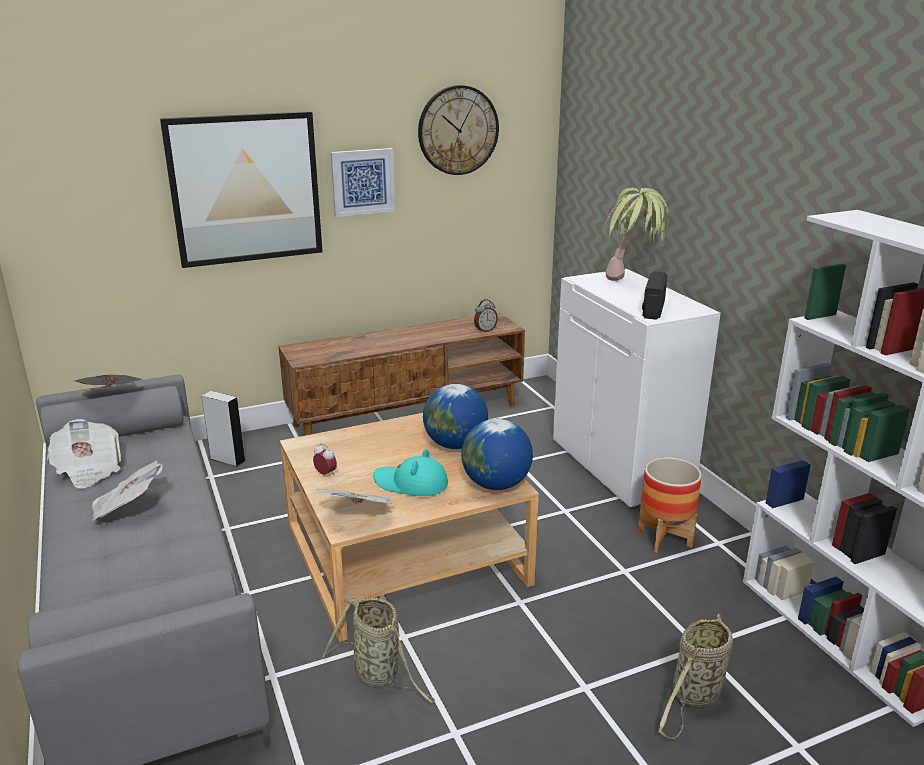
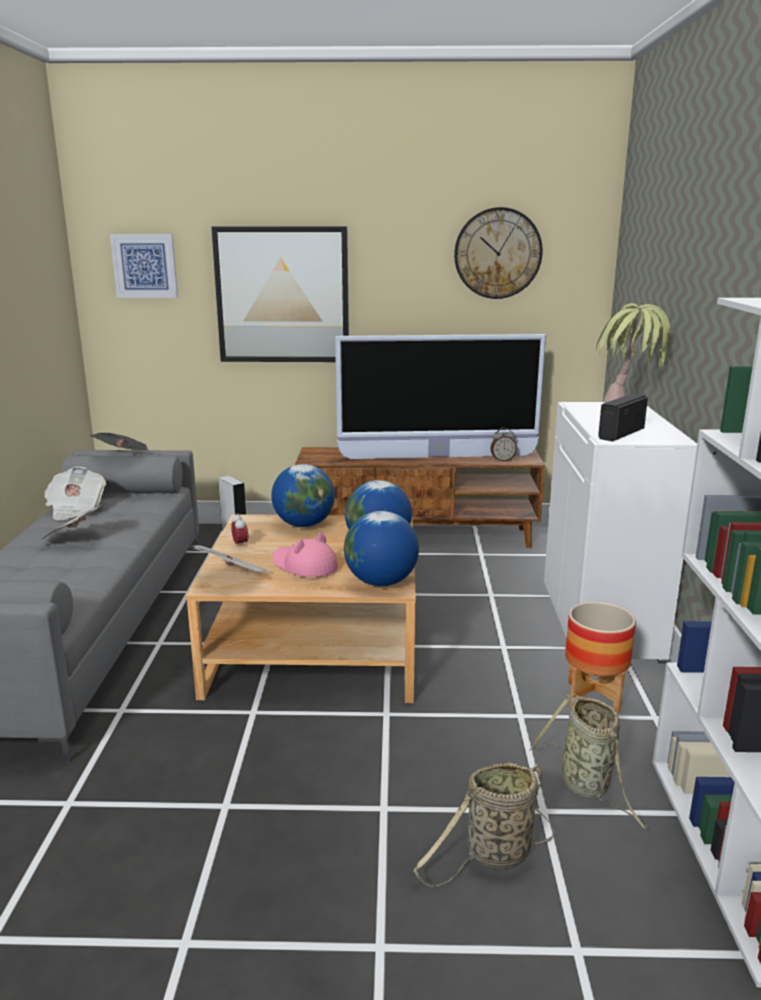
camera: 25 degrees right, 5 degrees down
(362, 182) = (394, 298): picture -> picture (145, 266)
(365, 437) = (304, 525): none -> globe
(379, 675) = (204, 736): basket -> basket (587, 787)
(411, 483) = (304, 565): turquoise hat -> pink hat
(424, 336) = (438, 457): none -> television

